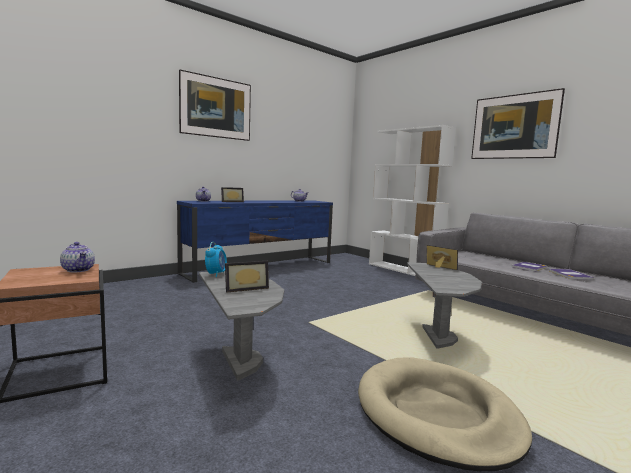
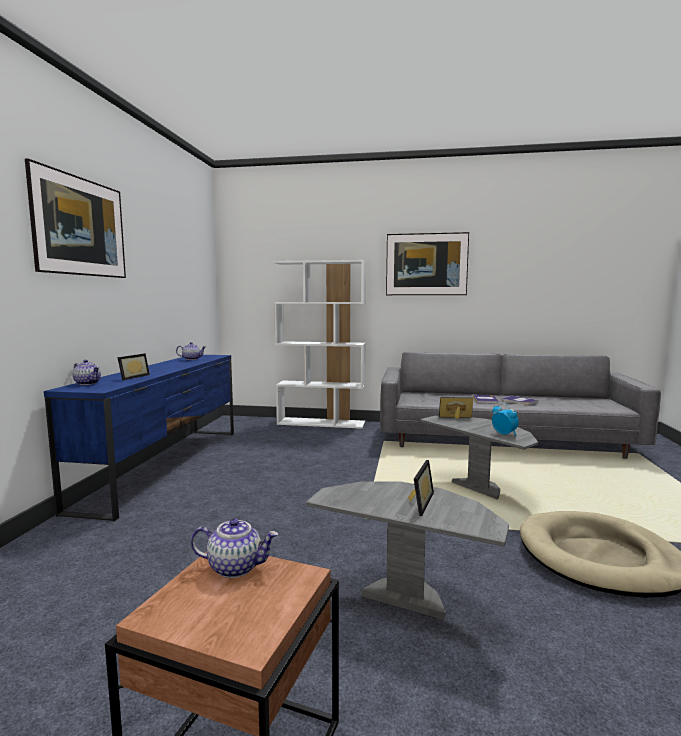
camera: 40 degrees left, 0 degrees up
(216, 274) = (334, 496): alarm clock -> alarm clock (504, 434)

